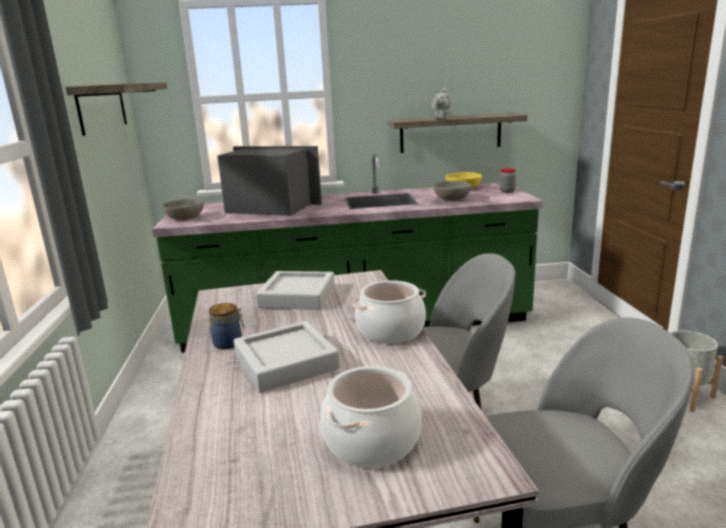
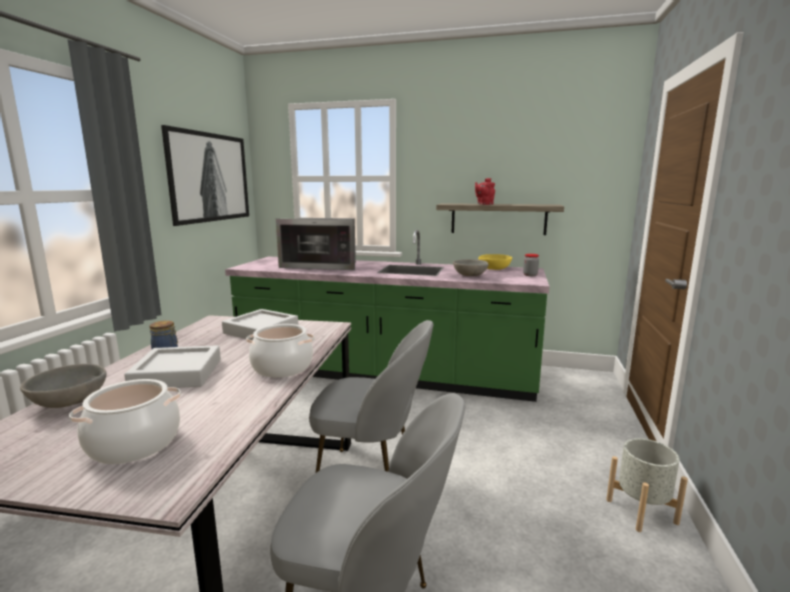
camera: 20 degrees right, 5 degrees down
(102, 107) = (209, 177): shelf -> picture
(185, 218) = (257, 265): grey bowl -> grey bowl (70, 401)
(269, 208) = (322, 265): microwave -> microwave turned 150 degrees clockwise
(442, 118) = (484, 204): grey teapot -> red teapot

